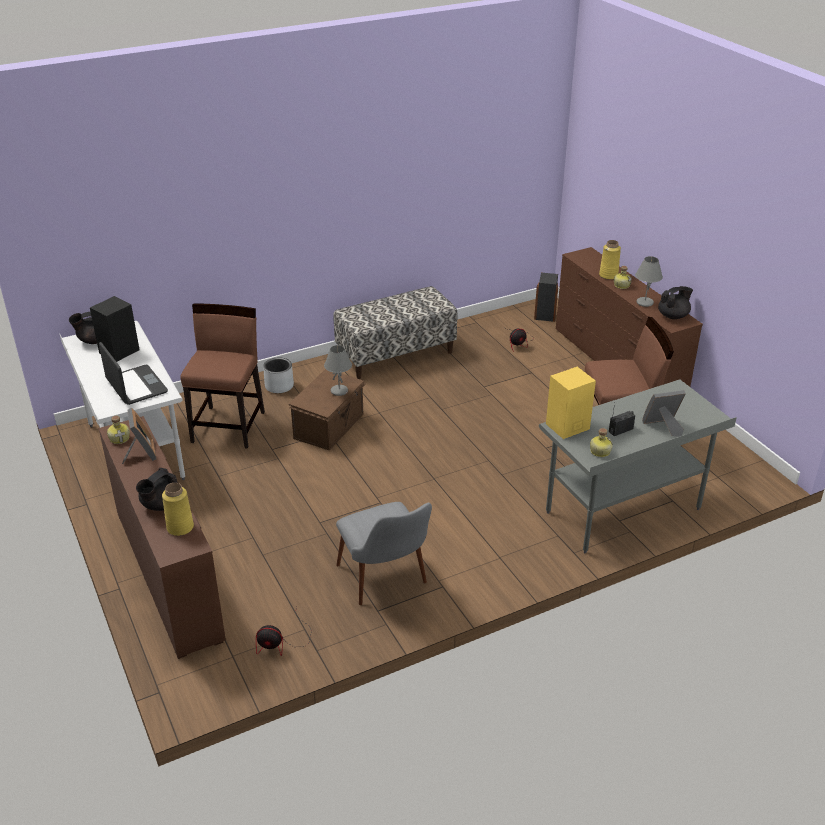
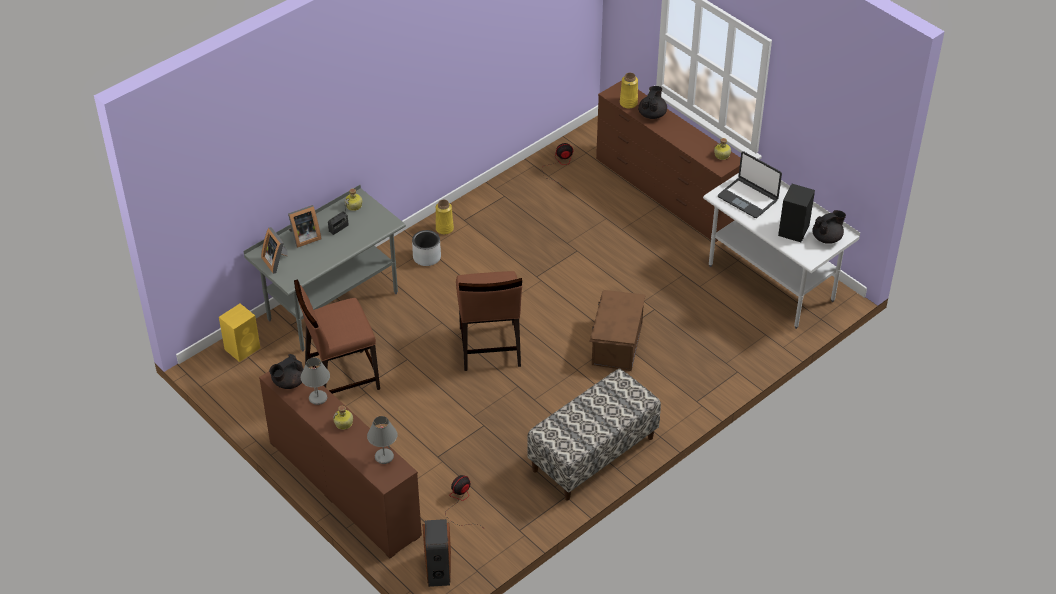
camera: 165 degrees right, 10 degrees up
(141, 454) = (696, 146): picture frame -> picture frame (276, 261)
(229, 426) = (708, 325): brown chair -> brown chair (489, 347)
(279, 386) = (692, 383): grey planter -> grey planter (427, 257)
(339, 391) = (607, 319): grey table lamp -> grey table lamp (383, 457)
(387, 584) = (504, 214): grey chair -> none
(566, 427) = (382, 223): yellow speaker -> yellow speaker (243, 348)
(608, 275) = (359, 439): yellow vase -> yellow vase (444, 229)

